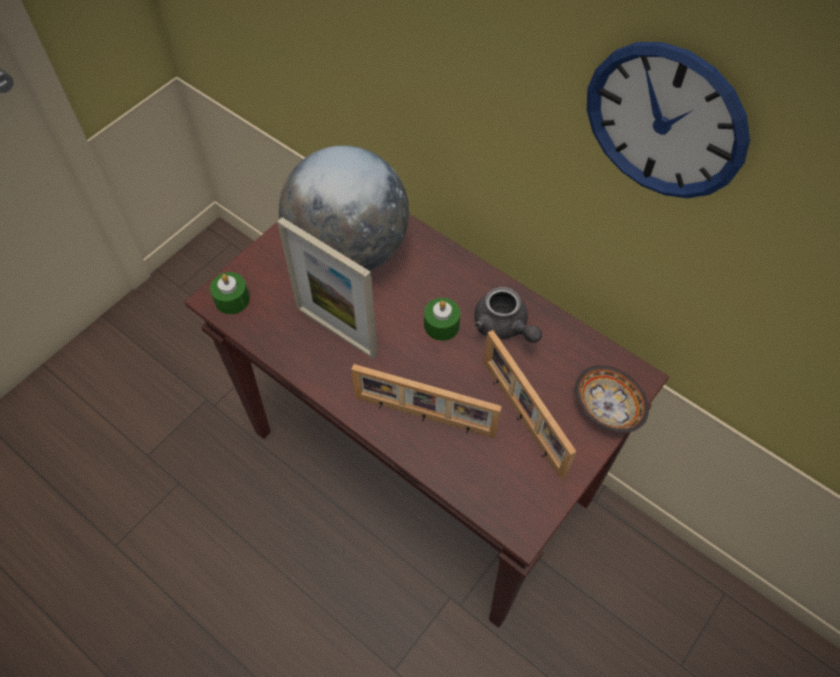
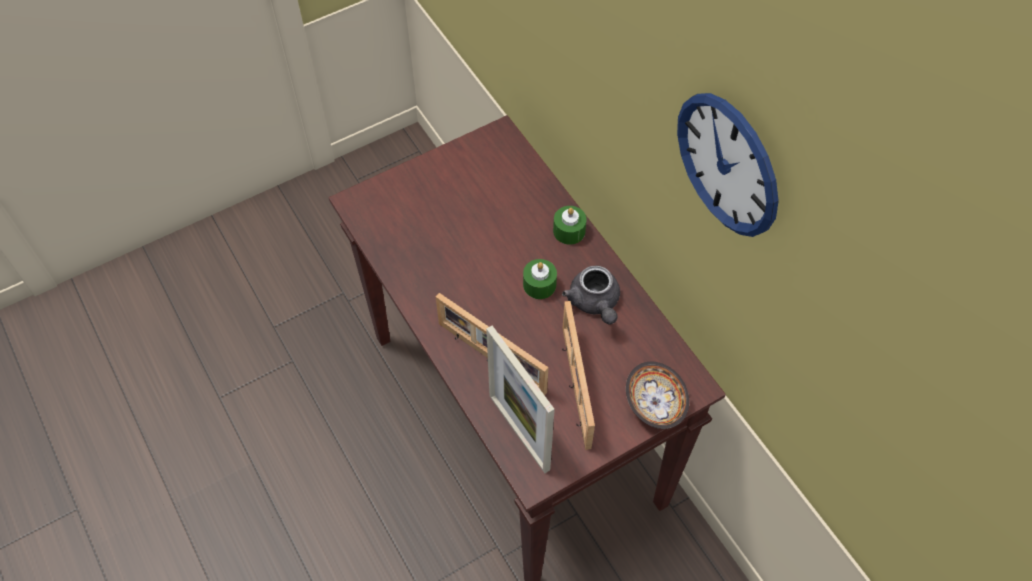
camera: 20 degrees right, 0 degrees up
(232, 299) = (369, 207): green candle -> green candle (569, 231)
(336, 331) = (446, 262): picture frame -> picture frame (519, 432)
(348, 251) = (485, 194): globe -> none

